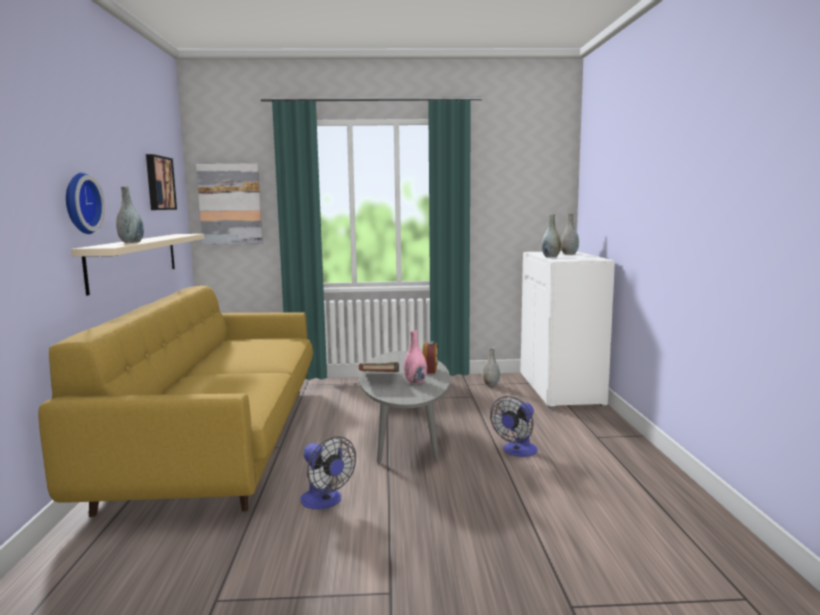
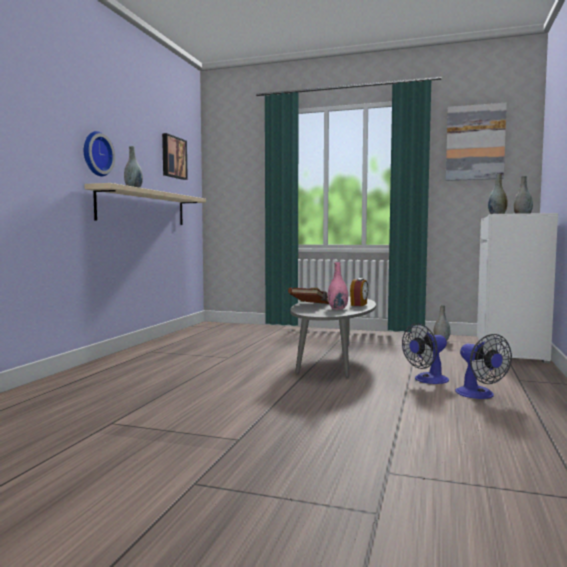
camera: 20 degrees right, 5 degrees down
(221, 439) = (190, 349): yellow sofa -> none
(230, 204) = (232, 179): picture -> picture (475, 143)
(325, 502) = (234, 387): fan -> fan (479, 395)

